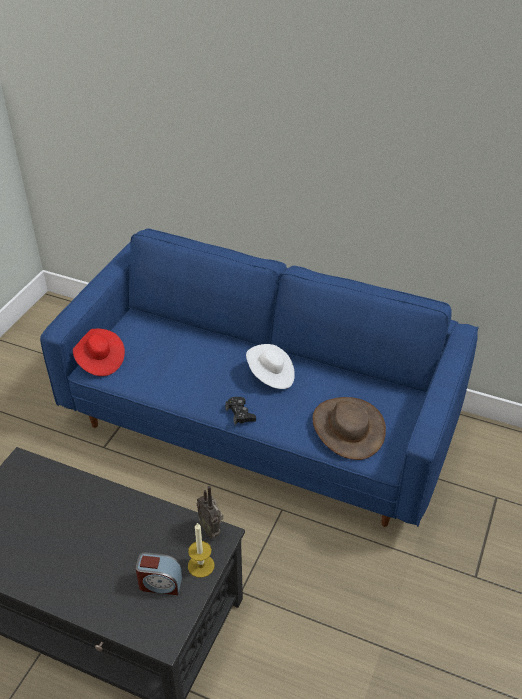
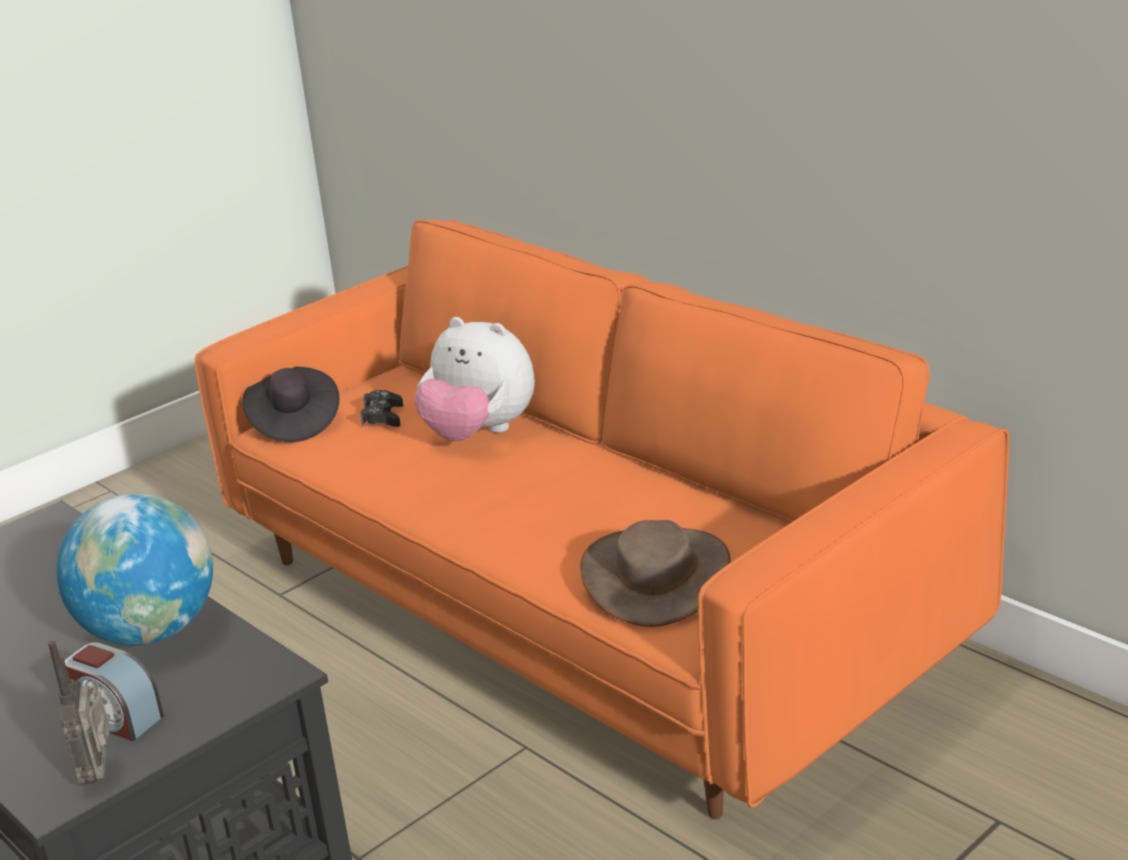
camera: 25 degrees right, 15 degrees down
(100, 361) = (293, 423): red hat -> black hat
(136, 525) = (151, 632): none -> globe
(201, 565) = (207, 708): candle -> none
(204, 351) = (479, 434): none -> plush toy
(211, 529) = (268, 662): radio -> radio (100, 773)
(240, 414) = (469, 524): black game controller -> black game controller (383, 417)
(260, 422) = (578, 605): blue sofa -> orange sofa
(271, 376) = (569, 482): white hat -> none

